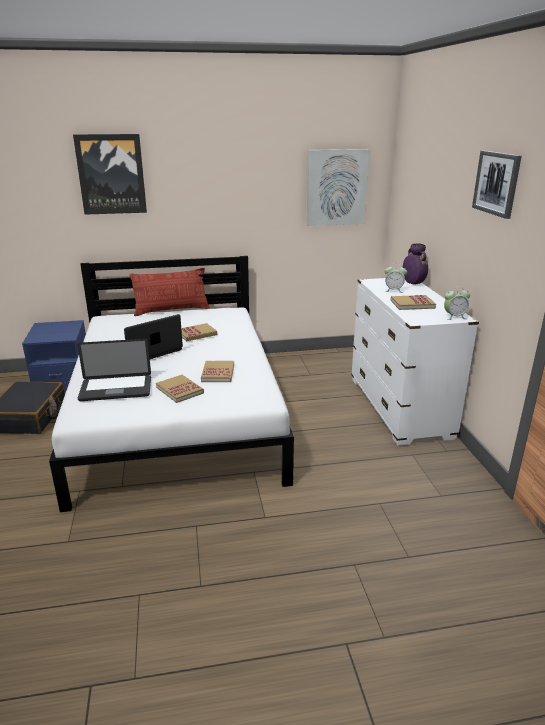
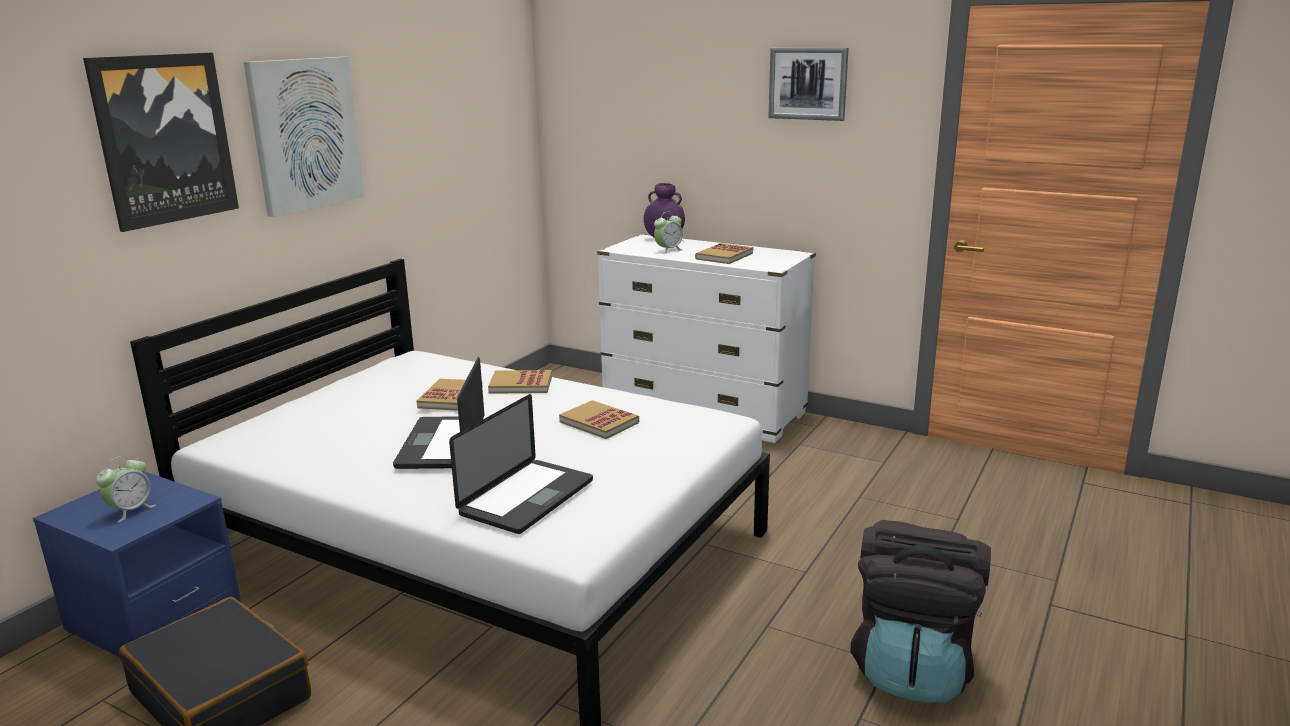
camera: 50 degrees left, 5 degrees down
(171, 310) = (313, 390): pillow -> none
(179, 390) = (607, 458): book -> book (521, 384)
(206, 598) = (913, 667): none -> black backpack
(336, 187) = (484, 127): picture -> picture (305, 134)
(454, 317) = (789, 255): alarm clock -> alarm clock (131, 511)

